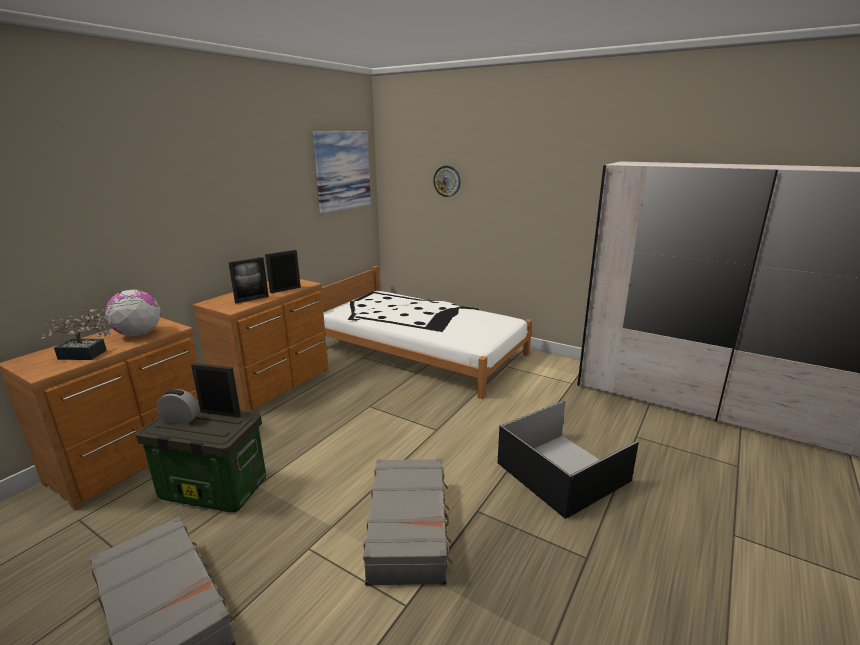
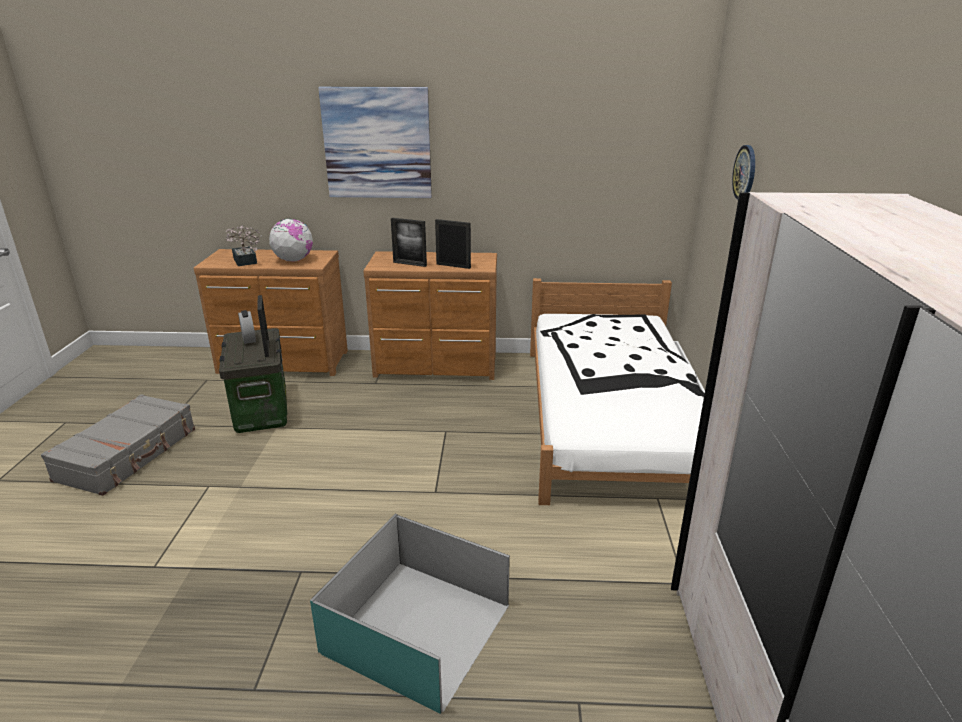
camera: 60 degrees right, 5 degrees up
(342, 171) = (628, 133): picture -> picture (377, 143)
(409, 528) = (254, 533): grey suitcase -> none
(564, 473) = (416, 630): black storage box -> turquoise storage box

